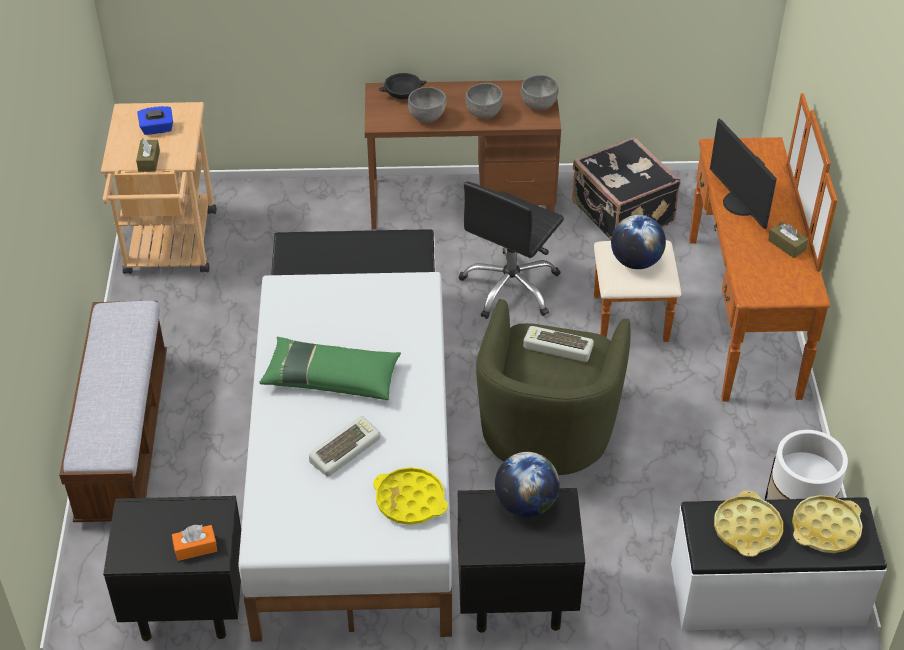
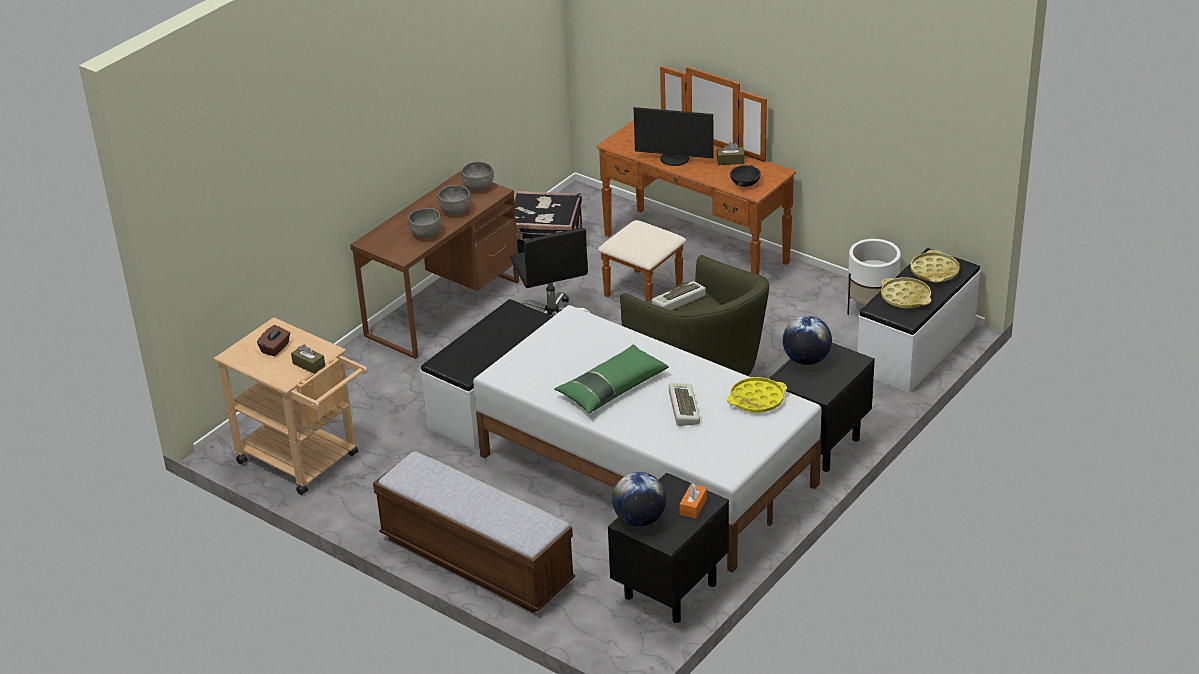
camera: 50 degrees left, 10 degrees down
(157, 129) = (275, 348): blue tissue box -> brown tissue box
(403, 93) = (385, 234): black bowl -> black bowl (744, 182)
(635, 262) = (641, 238): globe -> globe (639, 519)

